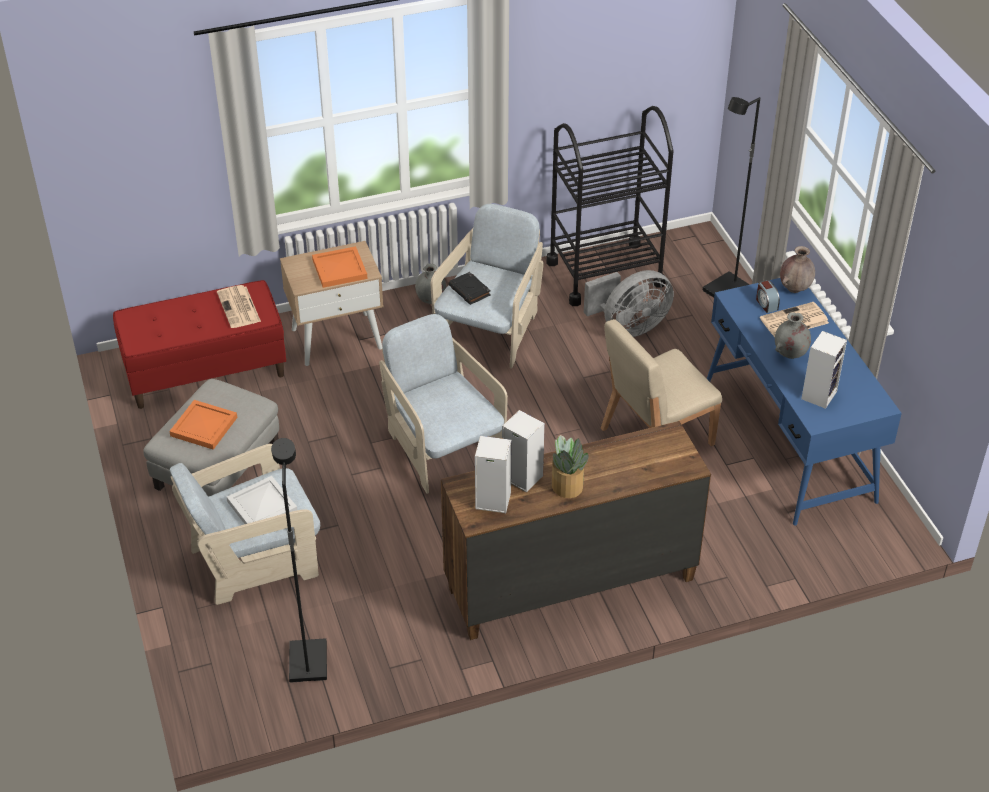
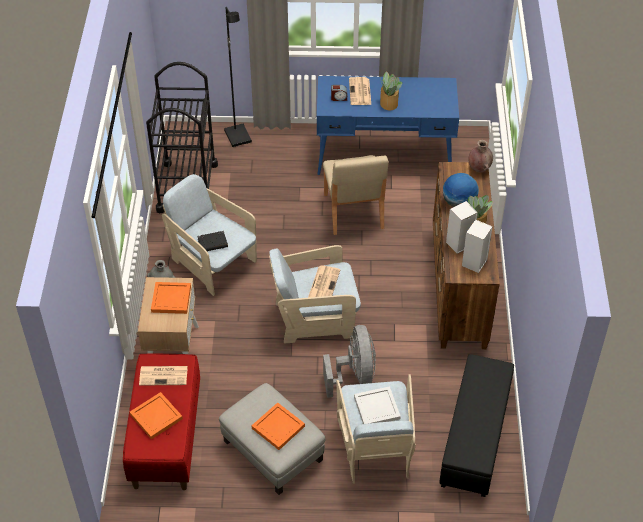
camera: 70 degrees left, 5 degrees up
(178, 319) = (157, 417): none -> orange tray
(307, 662) = (475, 438): black floor lamp -> black ottoman
(450, 405) = (324, 283): none -> newspaper
(605, 460) = (459, 203): none -> globe
(629, 327) = (247, 192): grey fan -> grey fan (354, 375)
(790, 355) = (389, 103): grey vase -> potted plant
(795, 288) = (331, 81): brown vase -> brown vase (479, 169)
(819, 394) = (427, 103): speaker -> none

